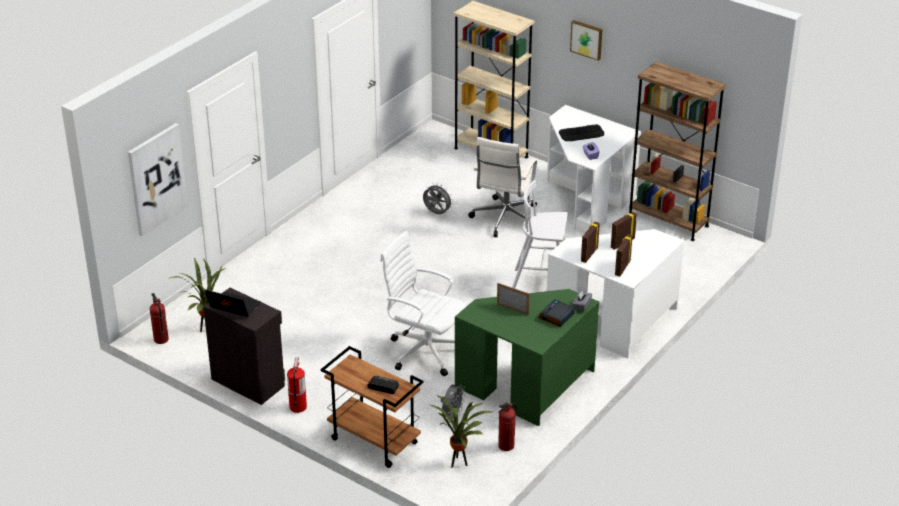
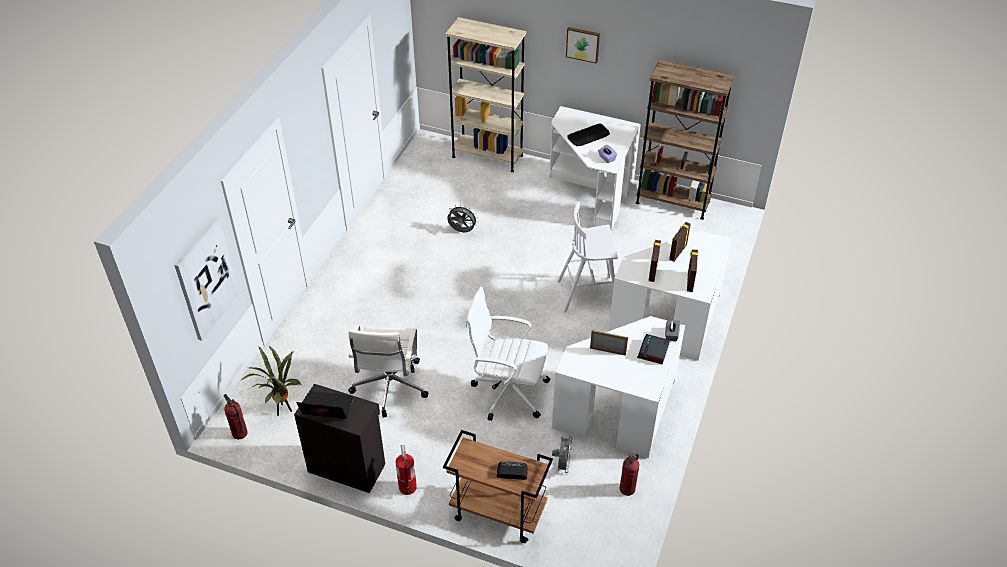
camera: 15 degrees left, 10 degrees up
(459, 464) = (591, 521): potted plant -> none
(504, 219) = (527, 226): white office chair -> white office chair (389, 387)
(527, 386) = (620, 412): green desk -> white desk

